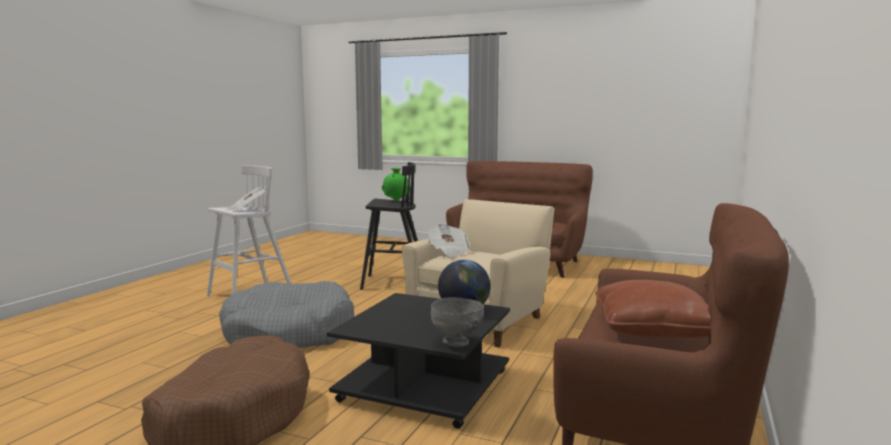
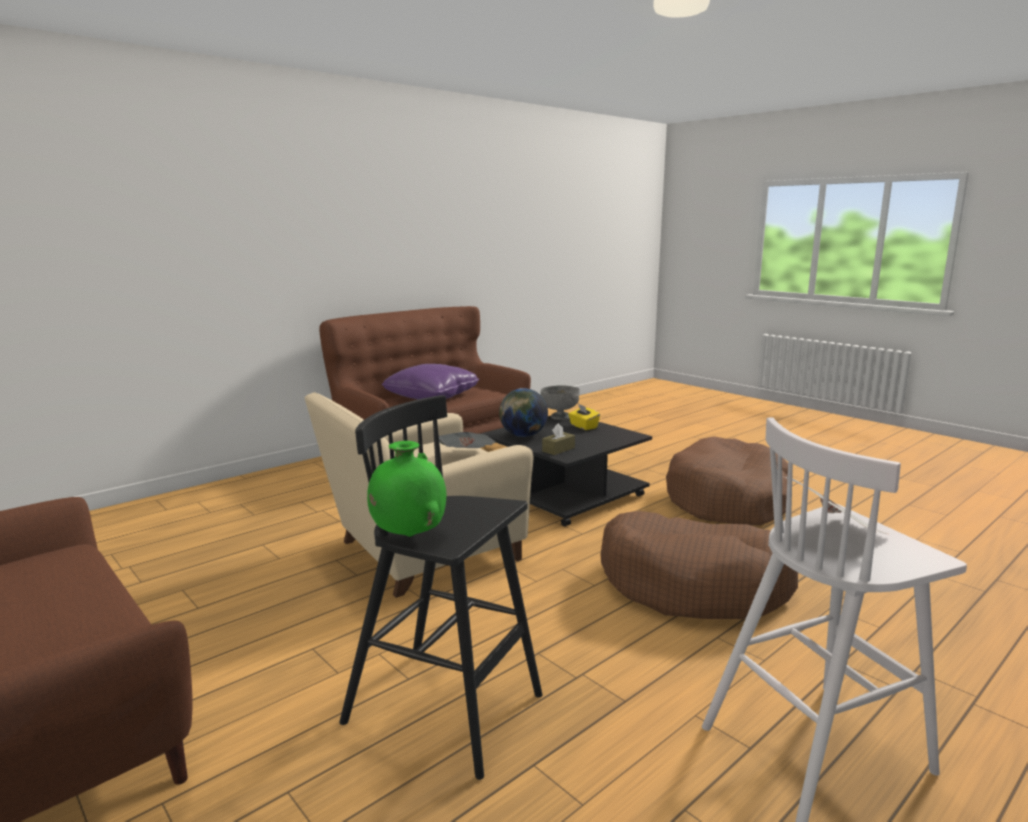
camera: 155 degrees left, 5 degrees up
(289, 333) = (694, 585): grey dog bed -> brown dog bed
(413, 302) = (558, 449): none -> brown tissue box
(413, 332) = (583, 426): none -> yellow tissue box
(652, 330) = (432, 396): brown pillow -> purple pillow

